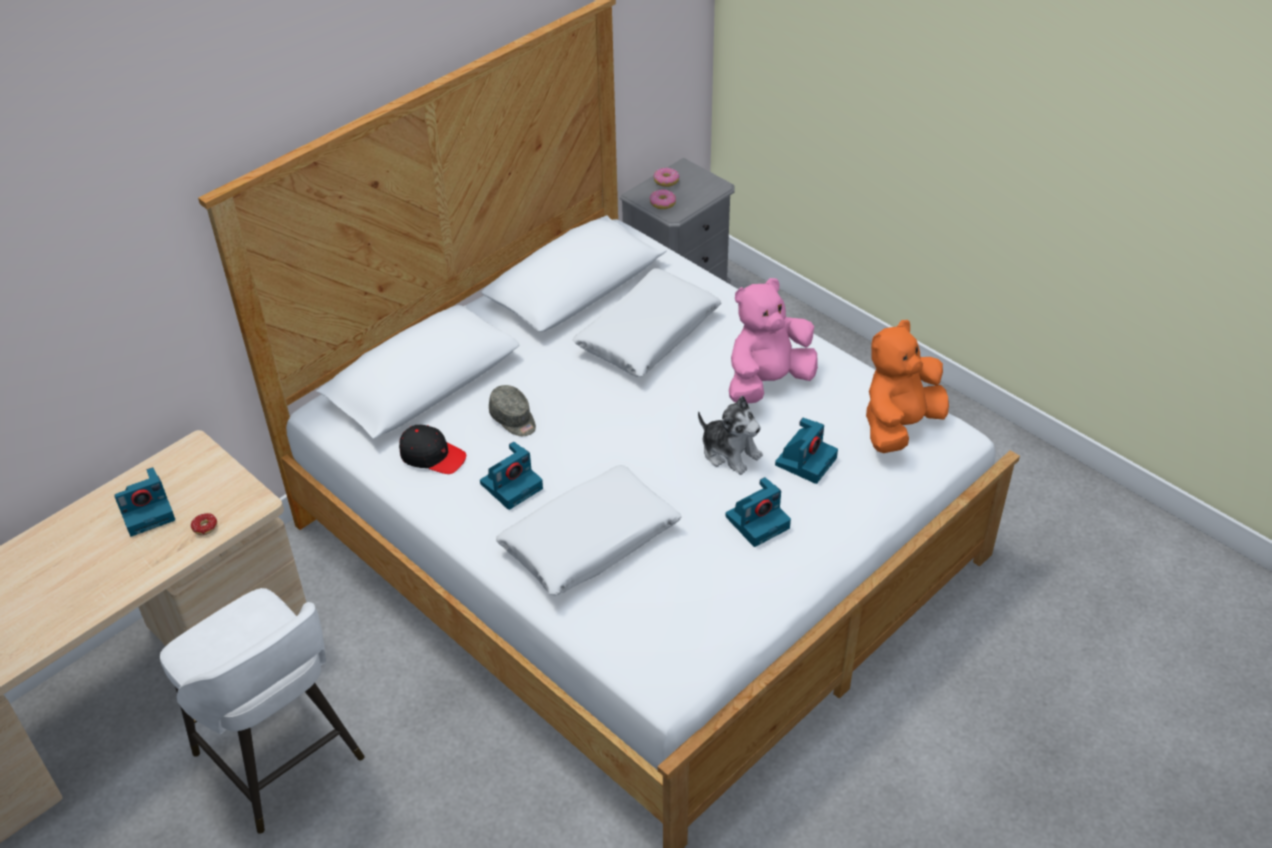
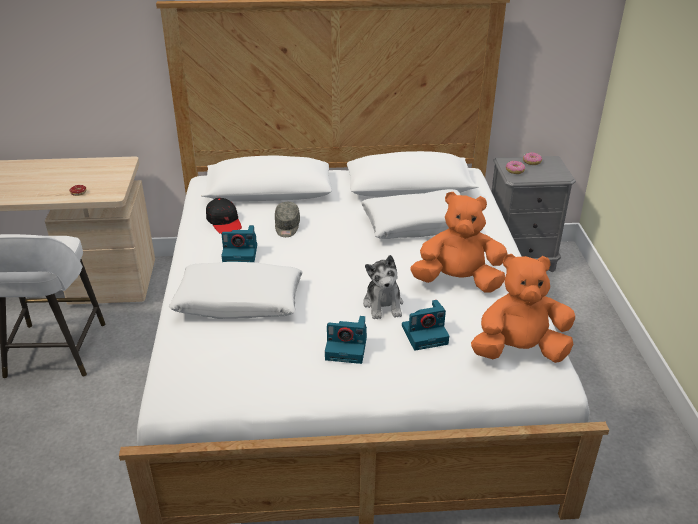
camera: 40 degrees right, 10 degrees down
(148, 511) = (69, 175): camera -> none
(767, 382) = (458, 281): pink plush toy -> orange plush toy

